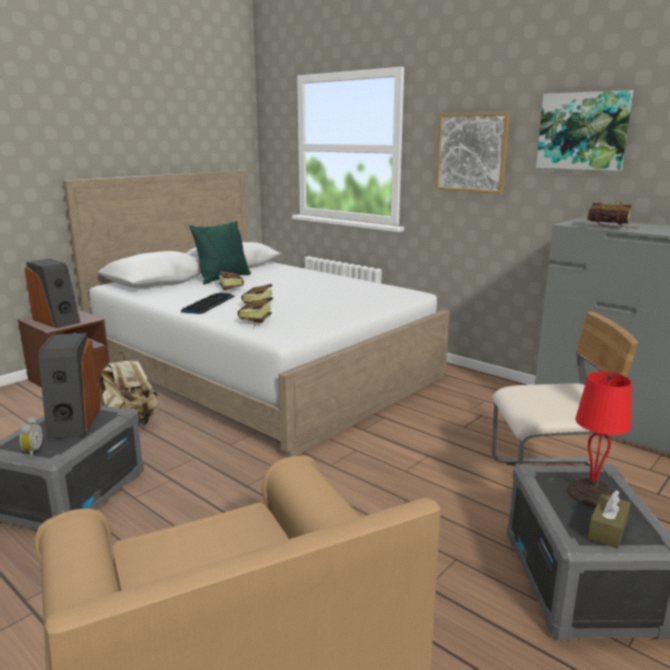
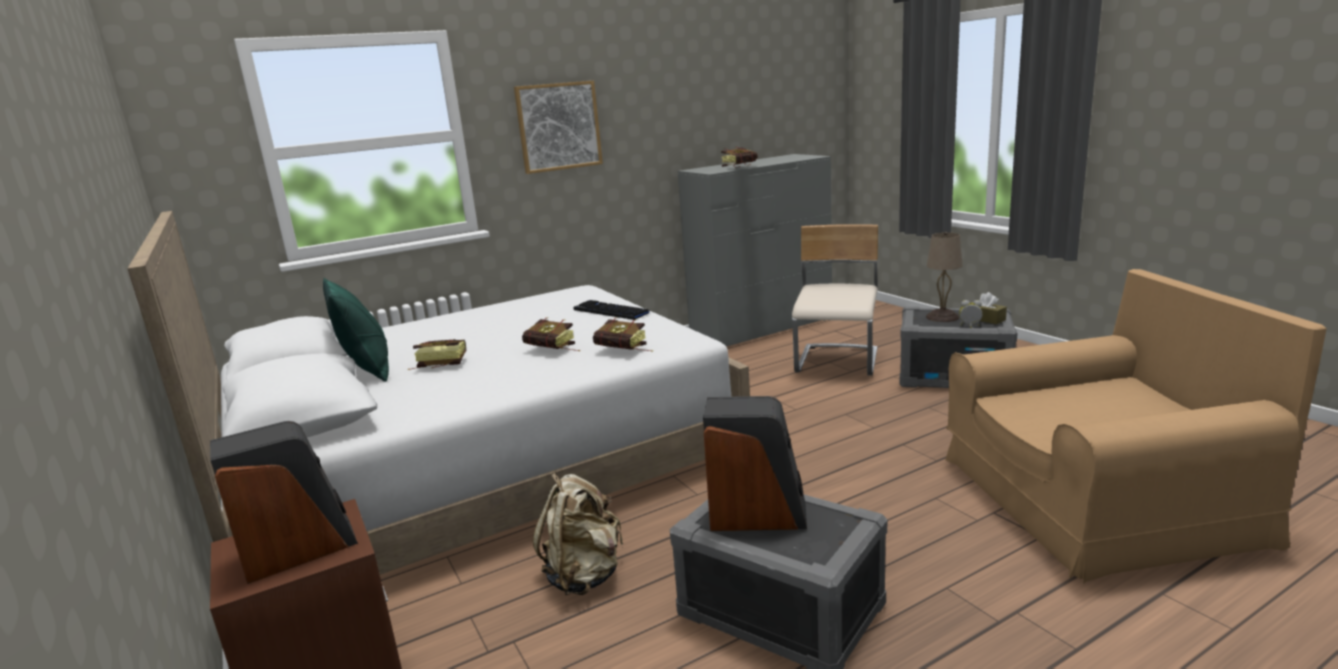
camera: 70 degrees left, 0 degrees up
(32, 452) = (841, 535): alarm clock -> alarm clock (970, 326)
(209, 304) = (513, 375): keyboard -> keyboard (612, 311)
(583, 131) = (660, 94): picture -> none
(591, 494) = (943, 317): red table lamp -> beige table lamp

